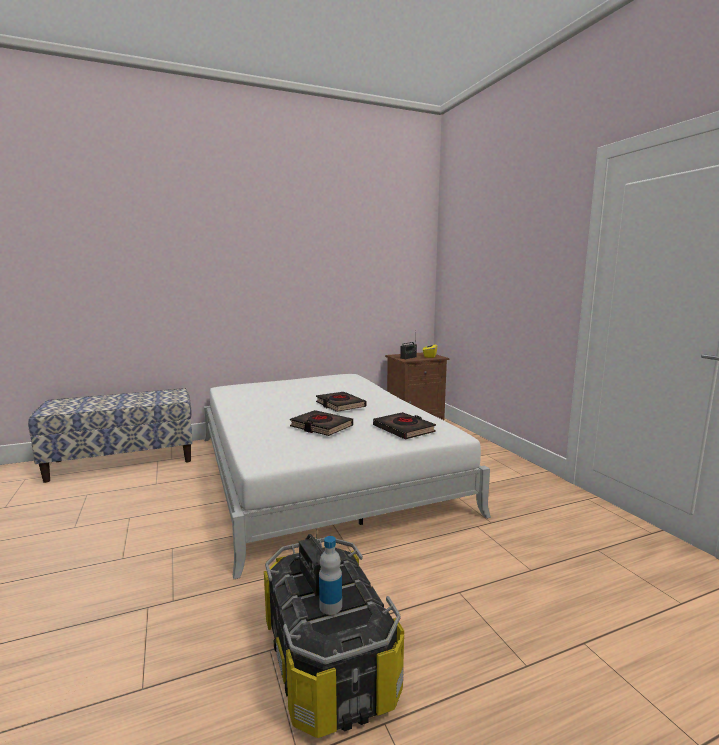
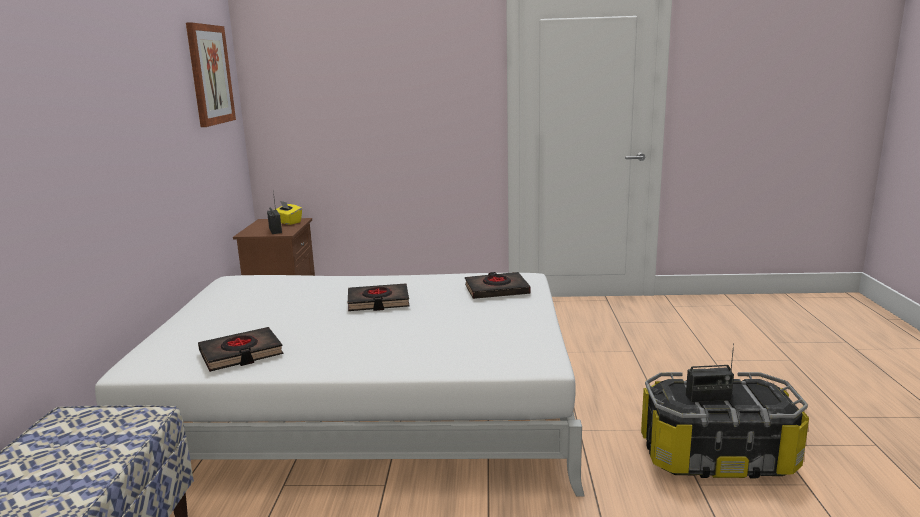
camera: 65 degrees left, 5 degrees up
(321, 427) = (453, 321): black book -> black book (241, 354)
(330, 606) = (744, 396): bottle -> none
(392, 251) = (210, 75): none -> picture

